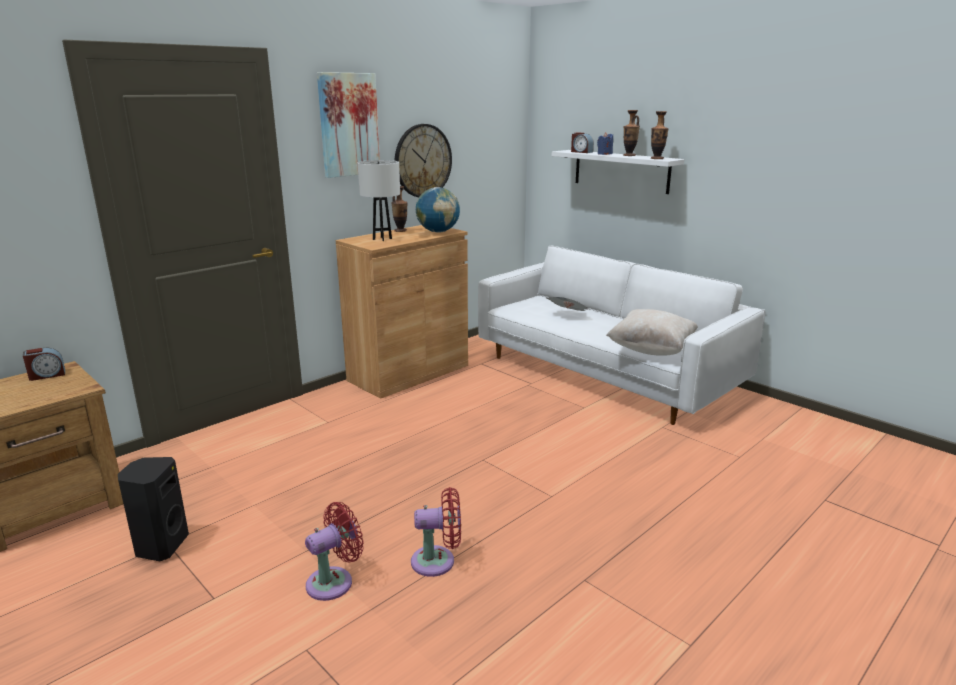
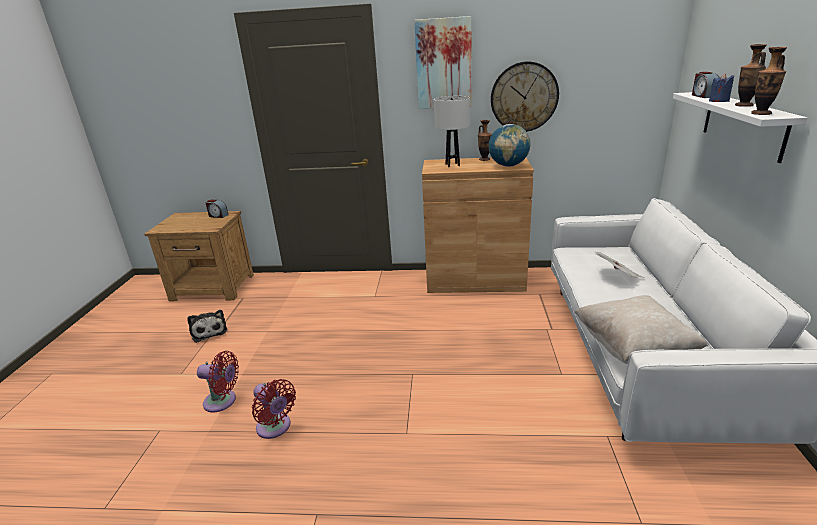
camera: 50 degrees right, 5 degrees up
(160, 546) = (209, 331): black speaker -> plush toy

